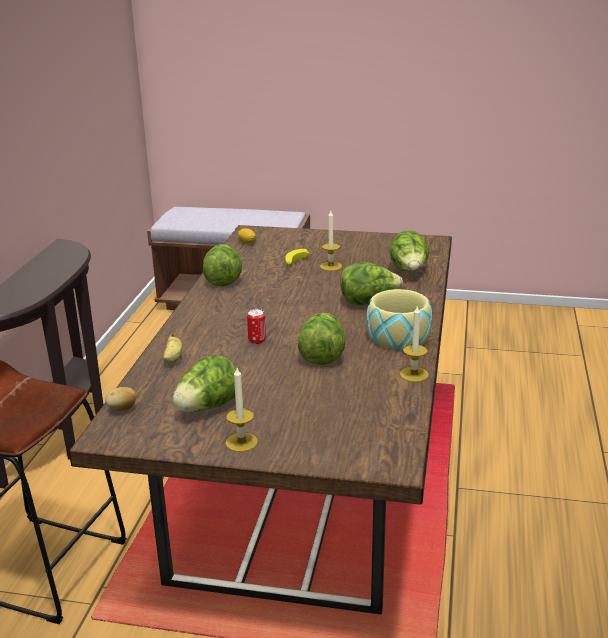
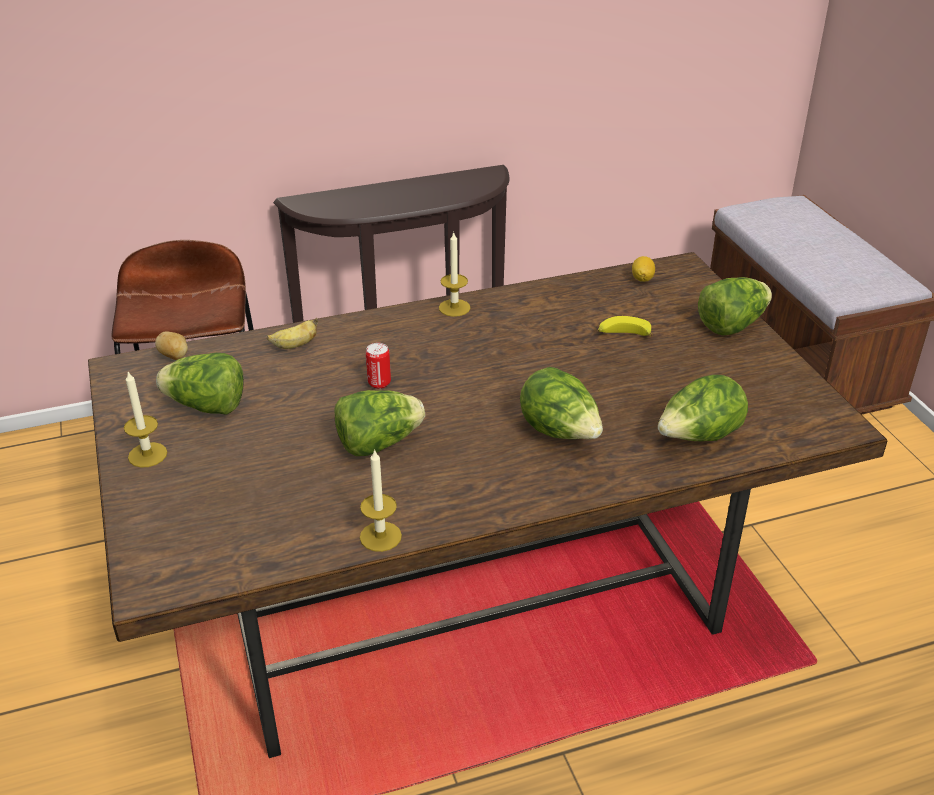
camera: 60 degrees right, 10 degrees up
(223, 279) = (518, 301): lettuce -> lettuce (731, 325)
(331, 266) = (641, 365): candle -> candle (454, 308)
(399, 337) = (477, 491): bowl -> none

